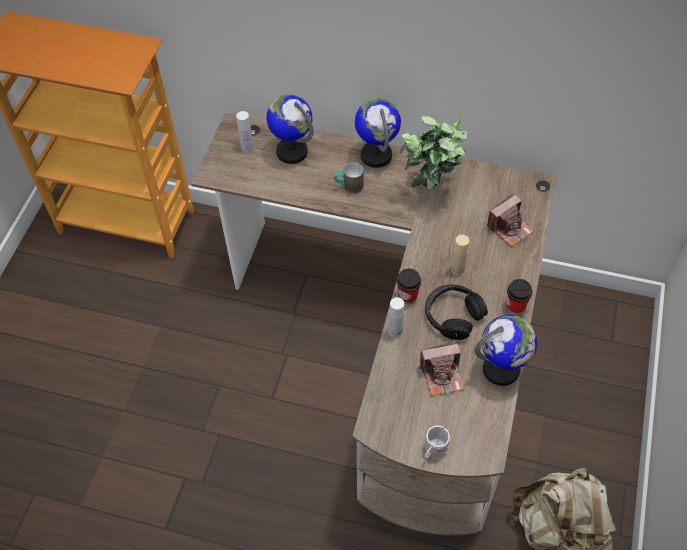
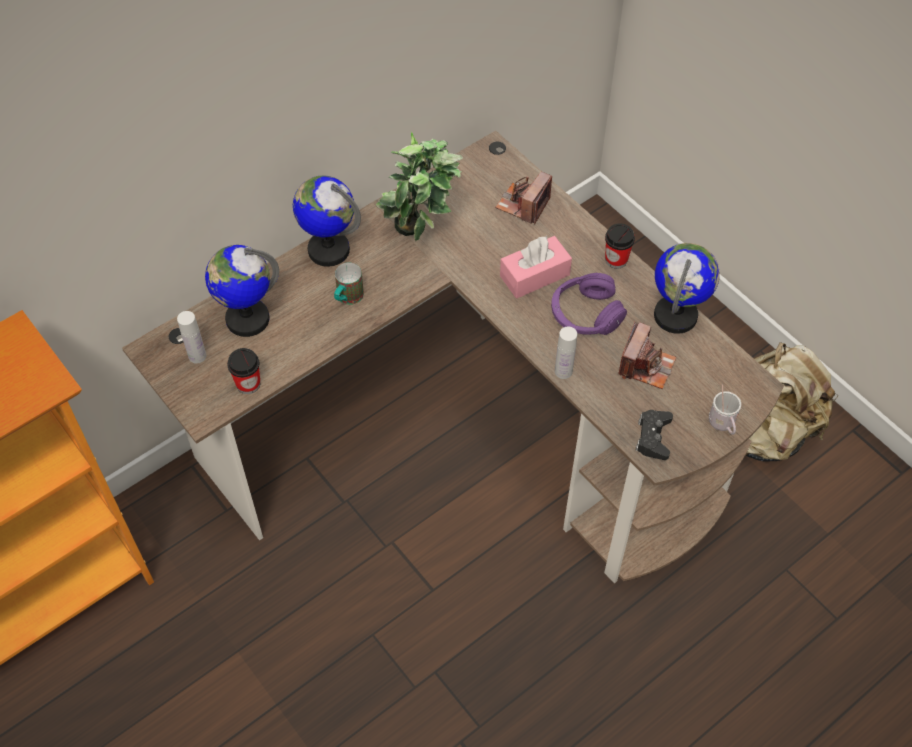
camera: 55 degrees left, 0 degrees up
(387, 413) = (653, 437): none -> black game controller
(407, 296) = (531, 335): cup -> cup (248, 384)
(453, 316) = (585, 314): black headphones -> purple headphones
(457, 269) = (534, 275): beige bottle -> pink tissue box
(509, 228) = (523, 205): camera -> camera turned 150 degrees counterclockwise

